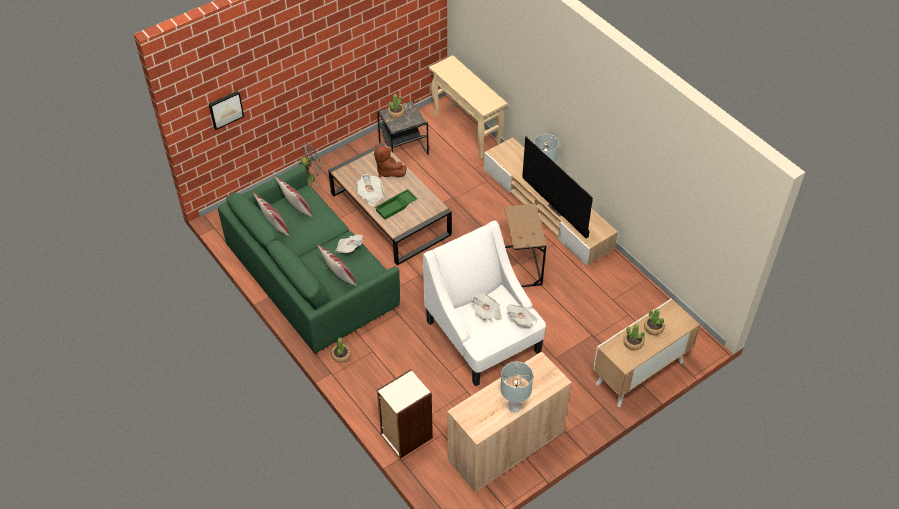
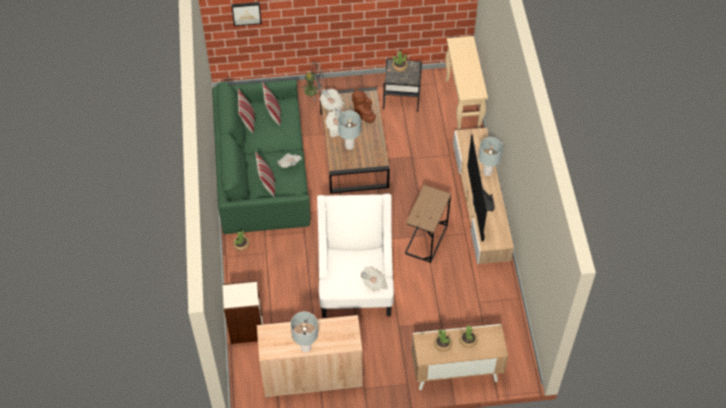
camera: 30 degrees right, 5 degrees up
(396, 207) = (349, 146): green tray -> grey table lamp
(487, 312) = (352, 264): newspaper -> newspaper (332, 105)

